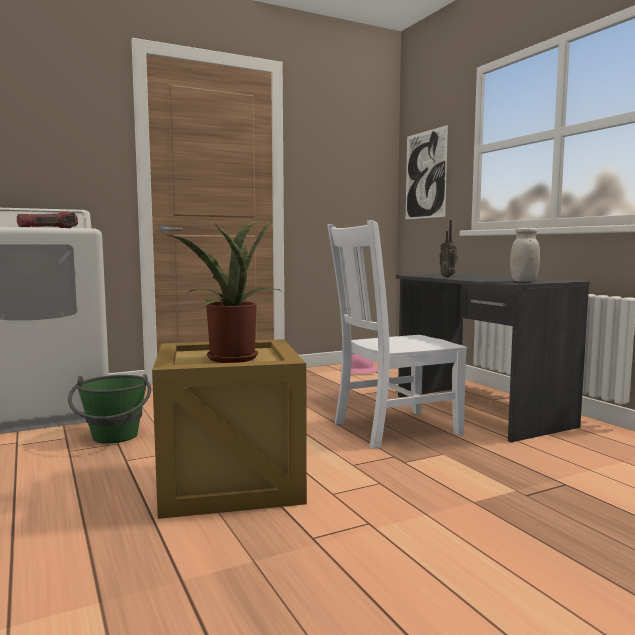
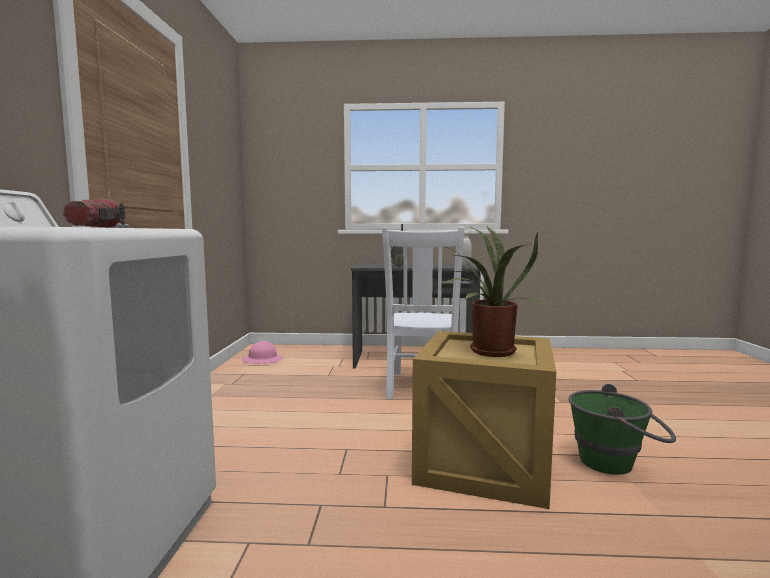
camera: 60 degrees left, 0 degrees up
(114, 439) = (302, 505): green bucket -> green bucket (617, 463)
(425, 175) = (284, 180): picture -> none

